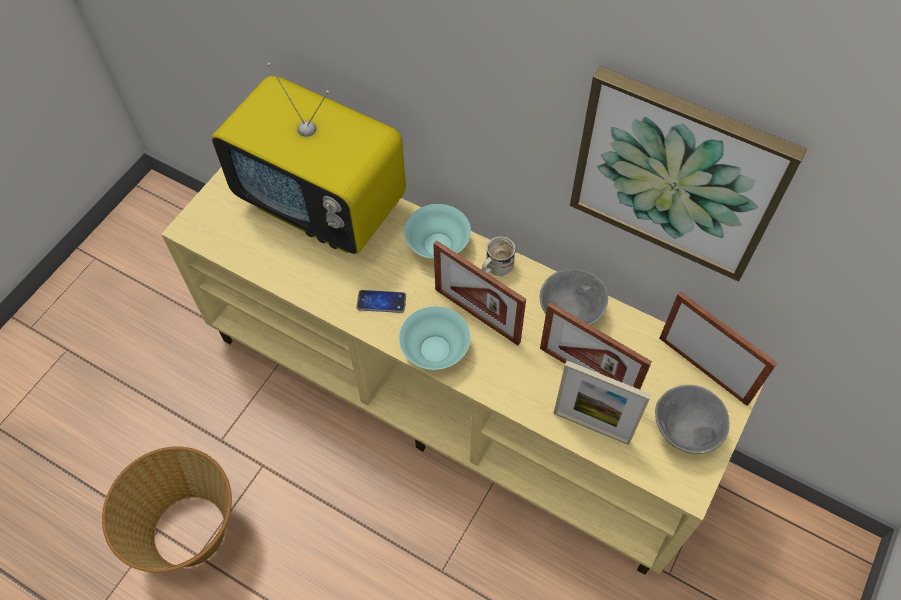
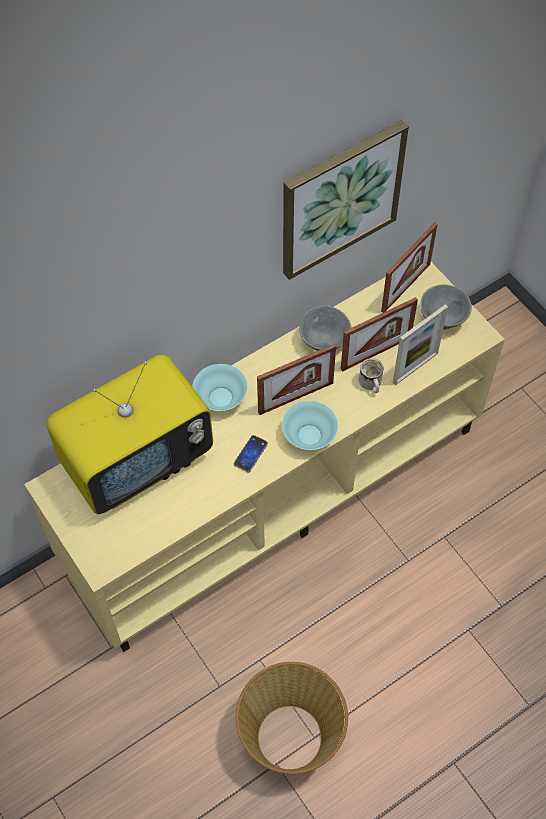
camera: 65 degrees left, 0 degrees up
(495, 267) = (262, 369): white mug -> white mug (371, 384)
(703, 370) = (405, 287): picture frame -> picture frame turned 150 degrees clockwise

